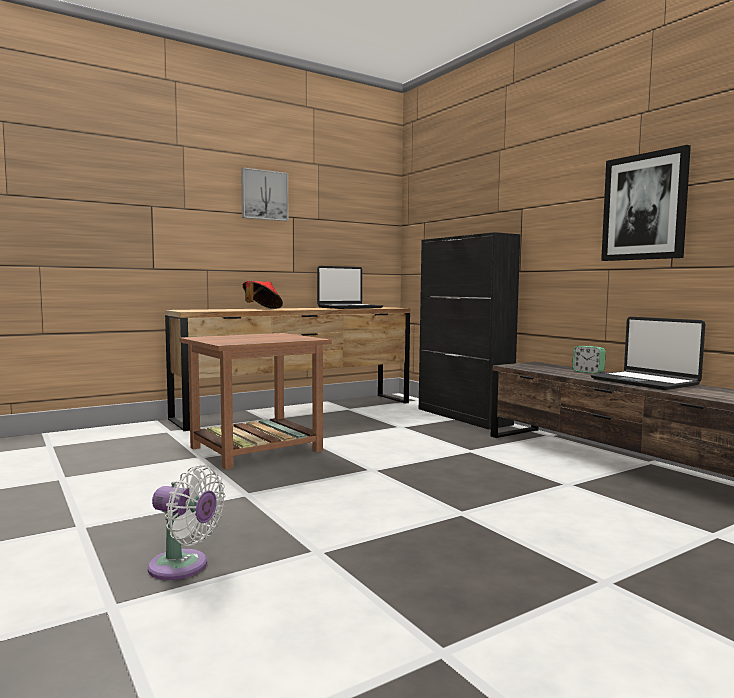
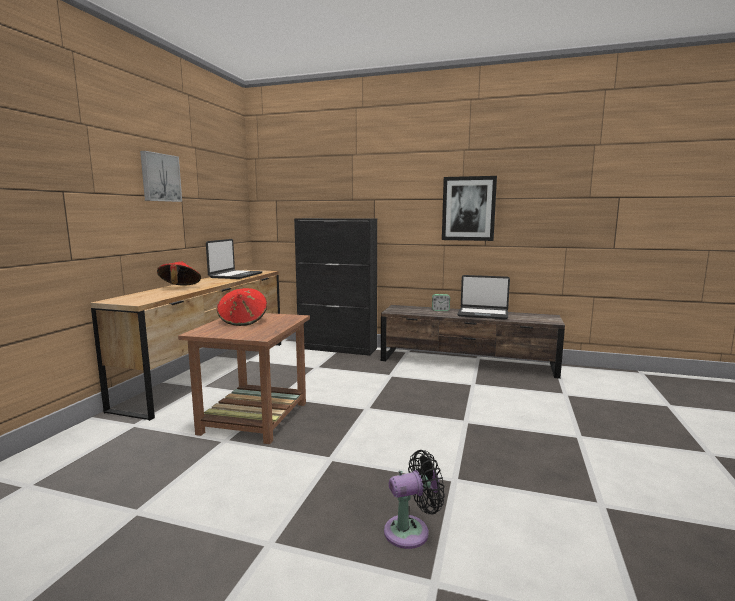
camera: 40 degrees left, 5 degrees up
(183, 567) = (411, 531): white fan -> black fan
(258, 336) = (243, 321): none -> red hat

